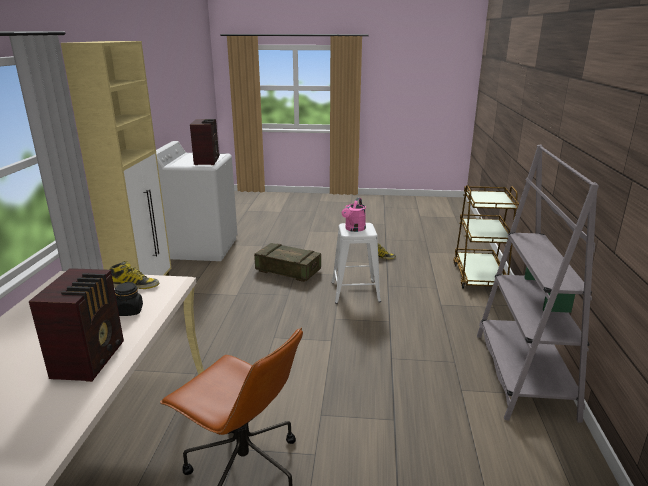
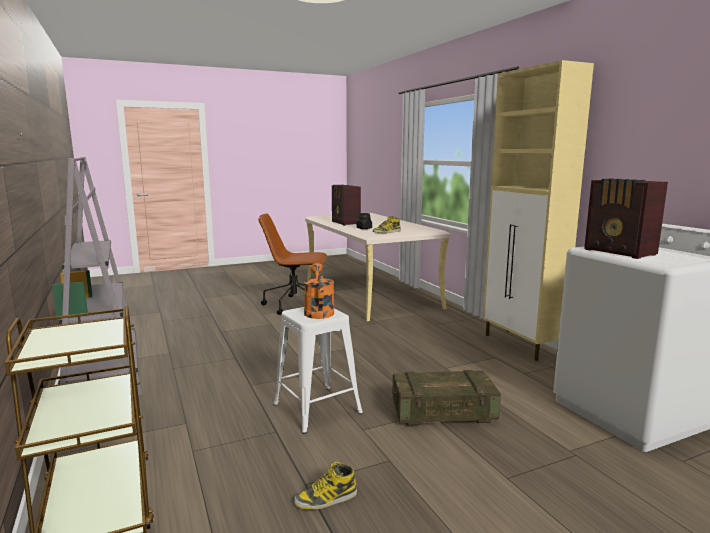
camera: 150 degrees right, 10 degrees down
(354, 229) = (318, 311): pink watering can -> orange watering can

